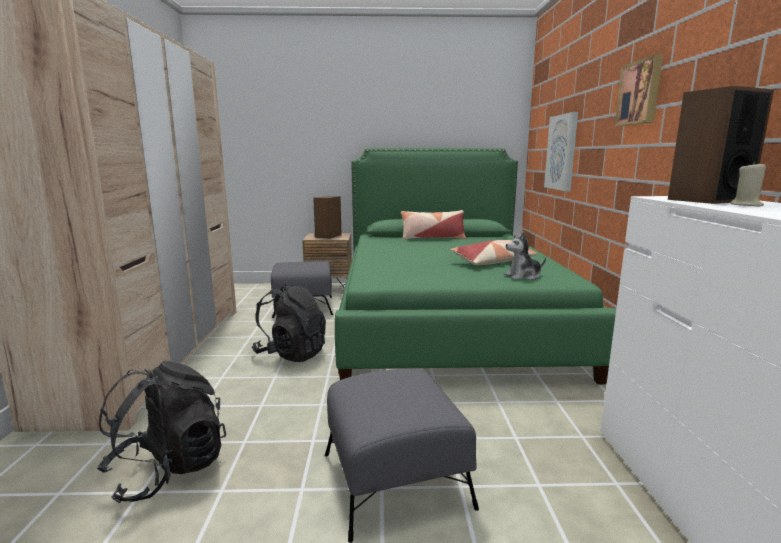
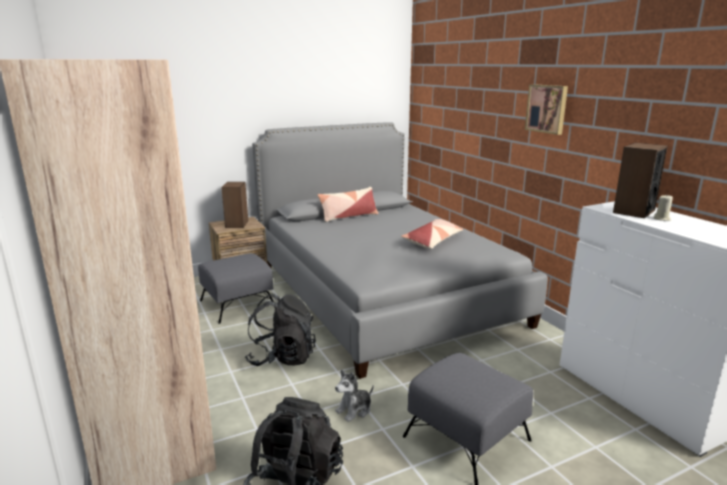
camera: 25 degrees left, 5 degrees up
(446, 319) = (382, 293): green bed -> grey bed
(523, 276) = (472, 255): plush toy -> plush toy (354, 410)
(561, 152) = (459, 135): picture -> none

